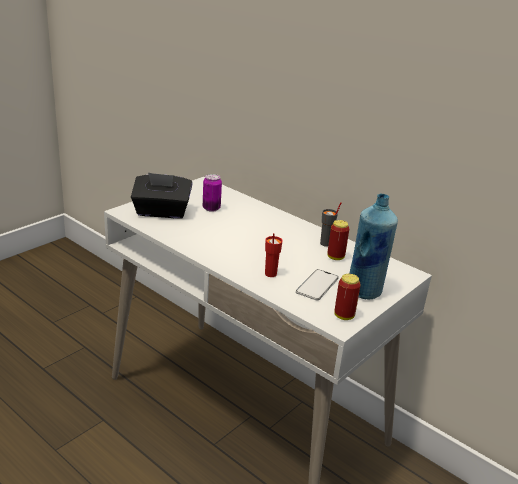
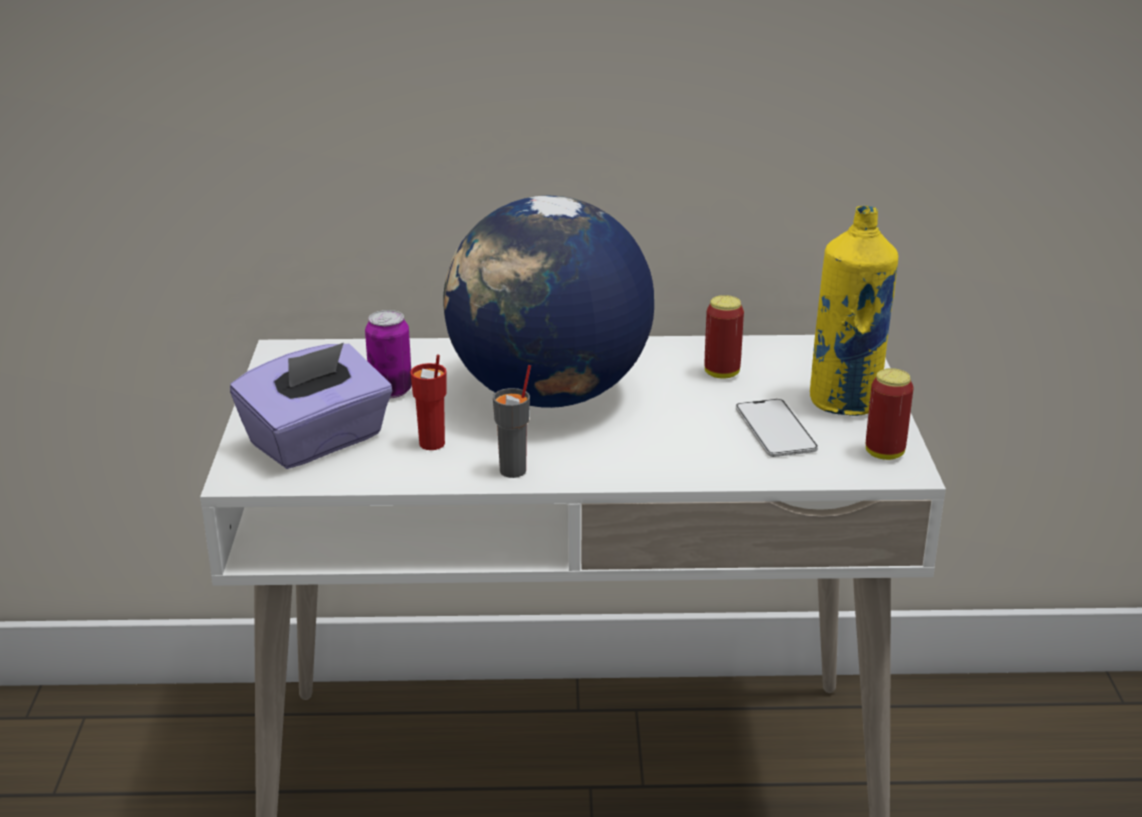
camera: 40 degrees left, 0 degrees up
(161, 212) = (317, 441): black tissue box -> purple tissue box
(258, 234) = (548, 395): none -> globe
(270, 274) = (686, 449): red cup -> red cup (432, 444)
(326, 244) = (671, 359): grey cup -> grey cup (514, 471)
(364, 291) = (845, 403): blue bottle -> yellow bottle

